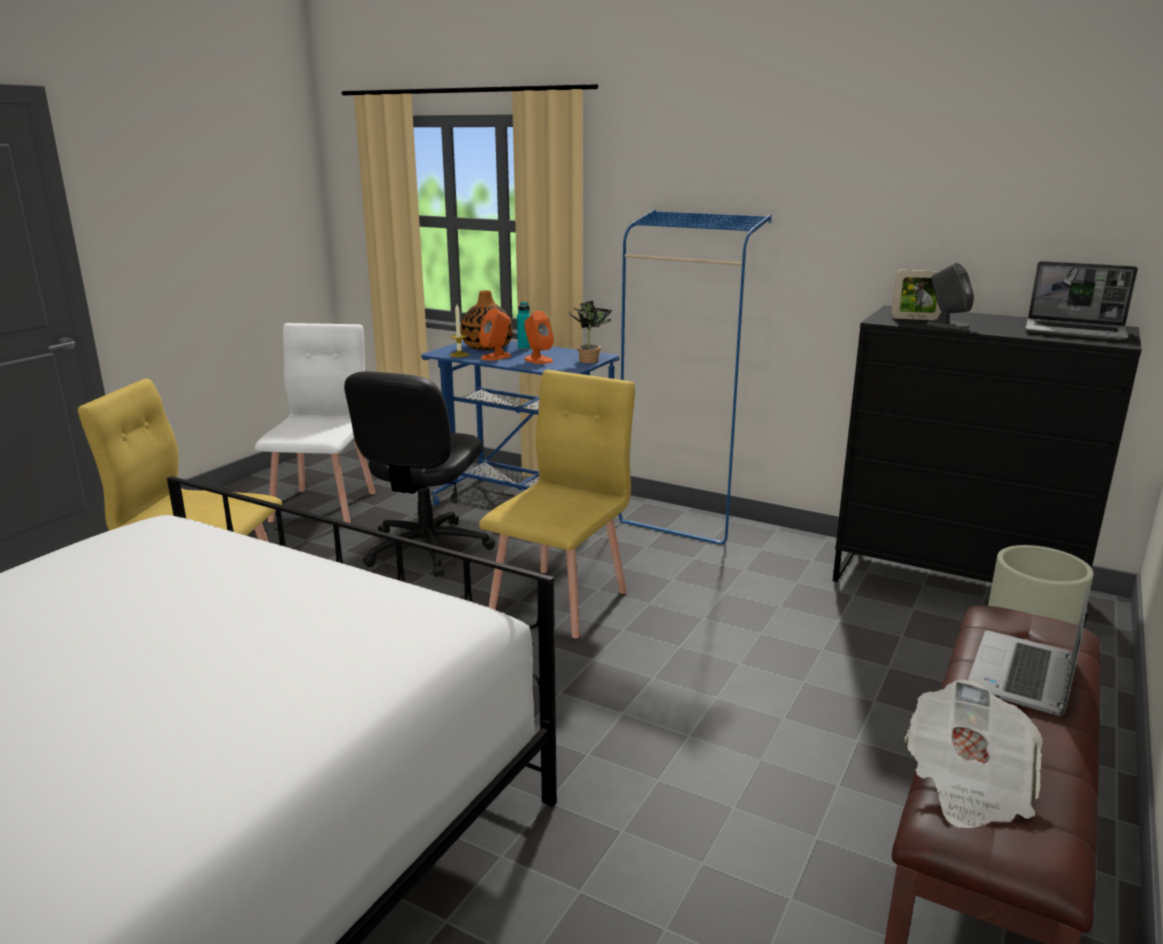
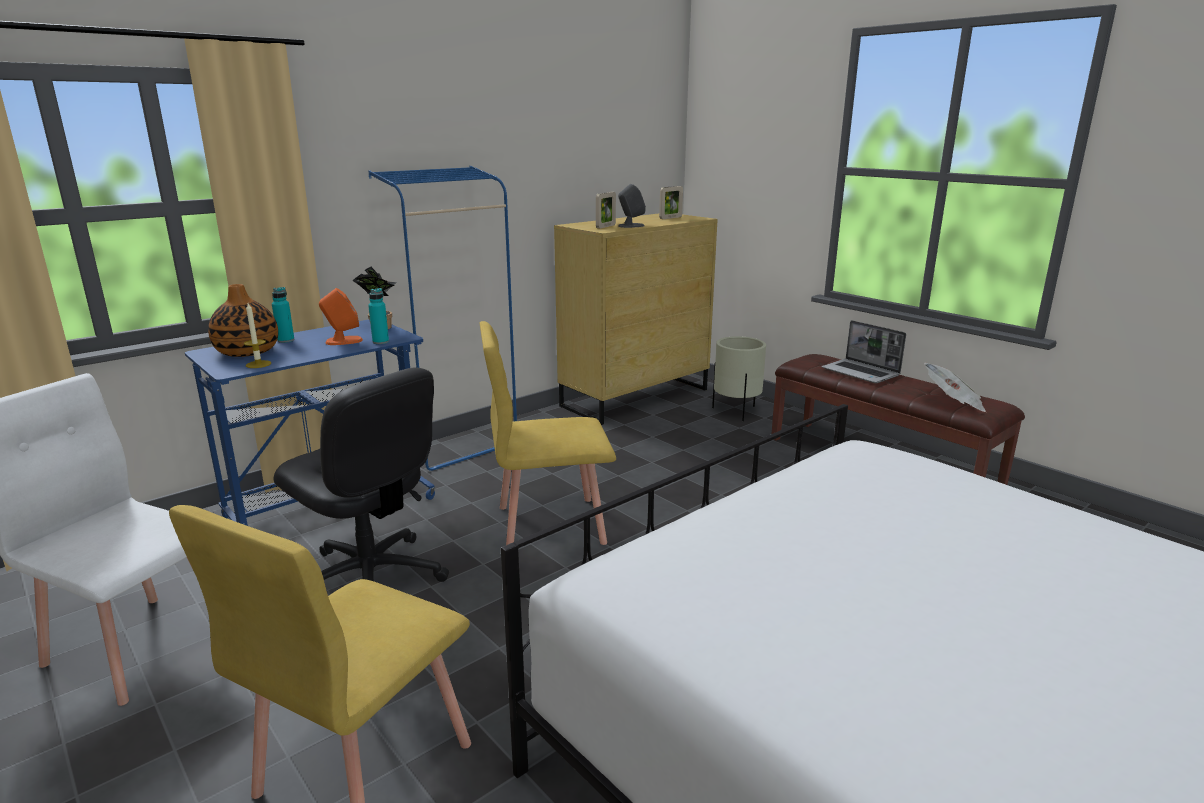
camera: 70 degrees left, 0 degrees up
(496, 356) = (299, 352): orange speaker -> none
(545, 368) = (380, 342): none -> turquoise bottle
(560, 601) = (549, 524): yellow chair -> yellow chair turned 60 degrees counterclockwise
(954, 585) = (634, 397): black dresser -> beige dresser
(1076, 332) = (670, 218): laptop -> picture frame

